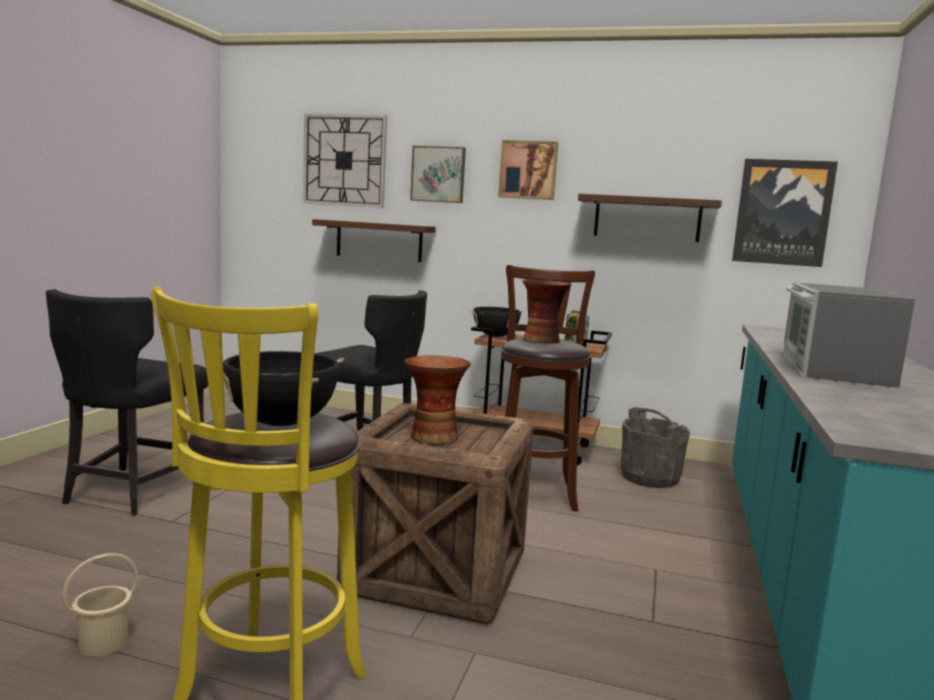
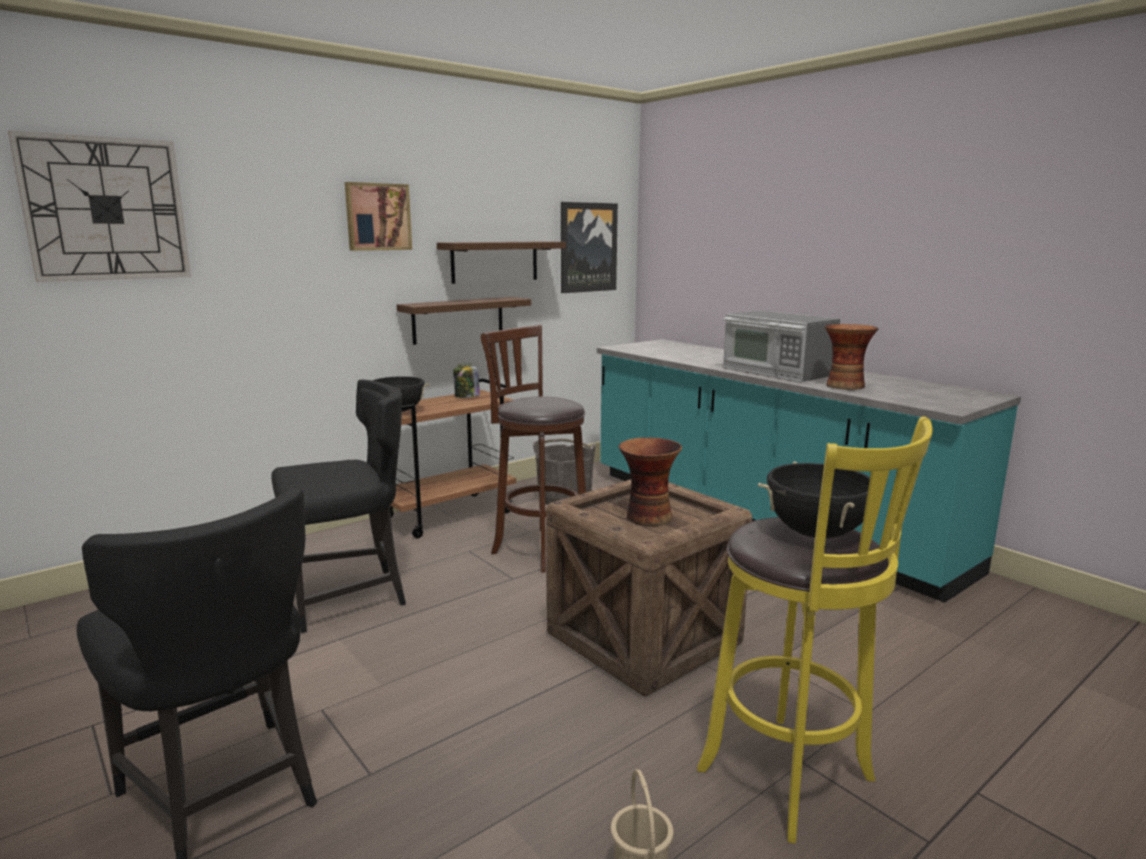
camera: 55 degrees left, 5 degrees up
(379, 241) = (190, 323): brown shelf -> brown shelf (458, 320)
(438, 174) = (266, 226): picture -> none
(542, 341) = (542, 403): vase -> vase (844, 386)

